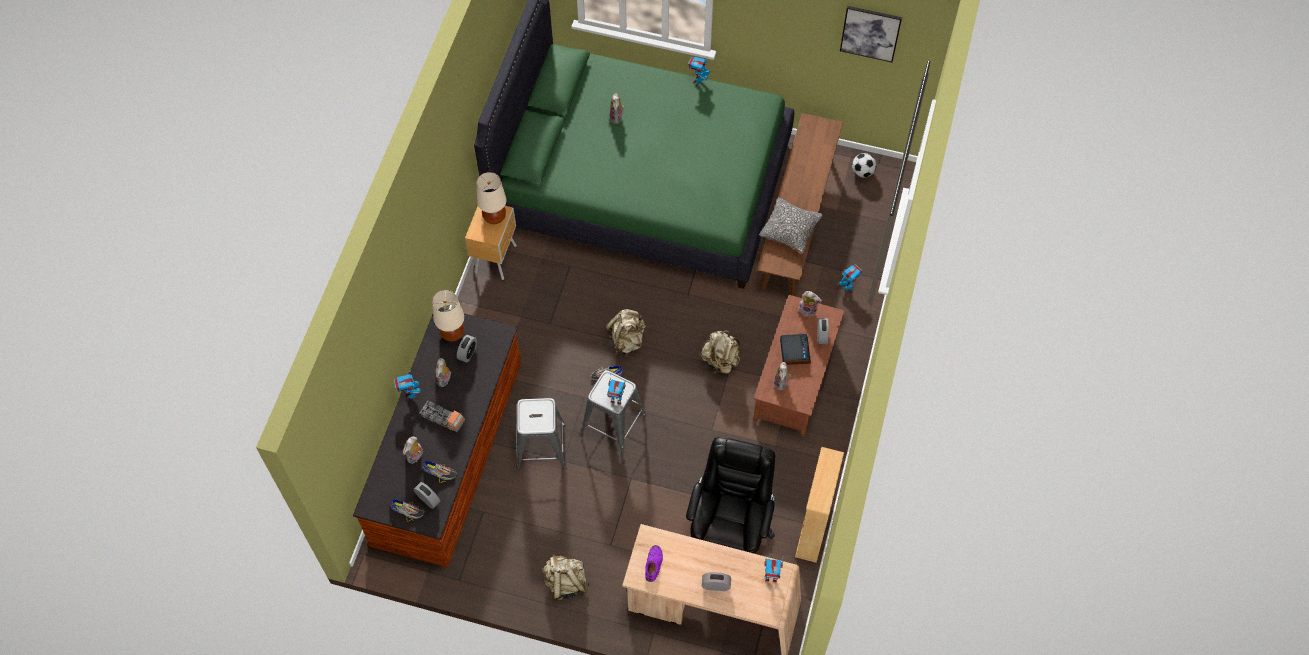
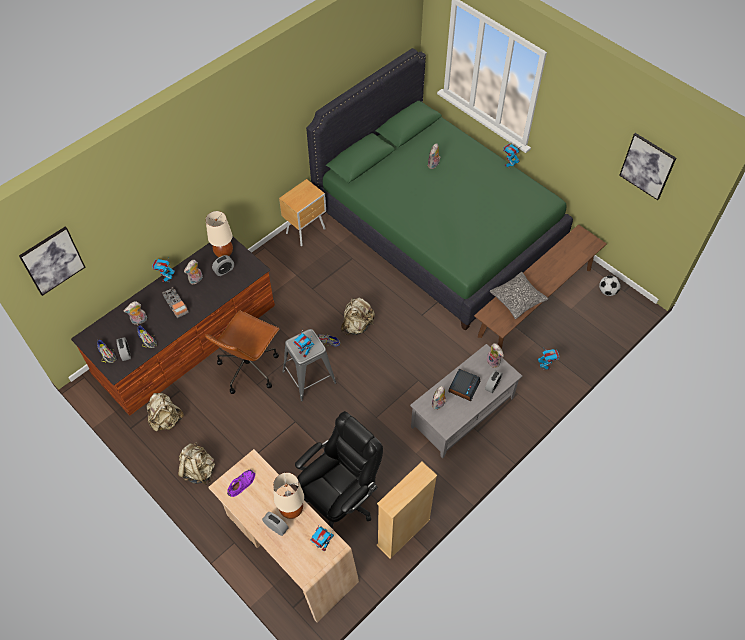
camera: 30 degrees right, 5 degrees down
(332, 437) = (52, 260): none -> picture
(495, 217) = (308, 194): beige table lamp -> beige table lamp (292, 509)
(541, 447) = (249, 367): grey stool -> brown office chair
(720, 361) = (415, 372): beige backpack -> beige backpack (166, 420)
(794, 378) = (462, 411): brown coffee table -> grey coffee table

